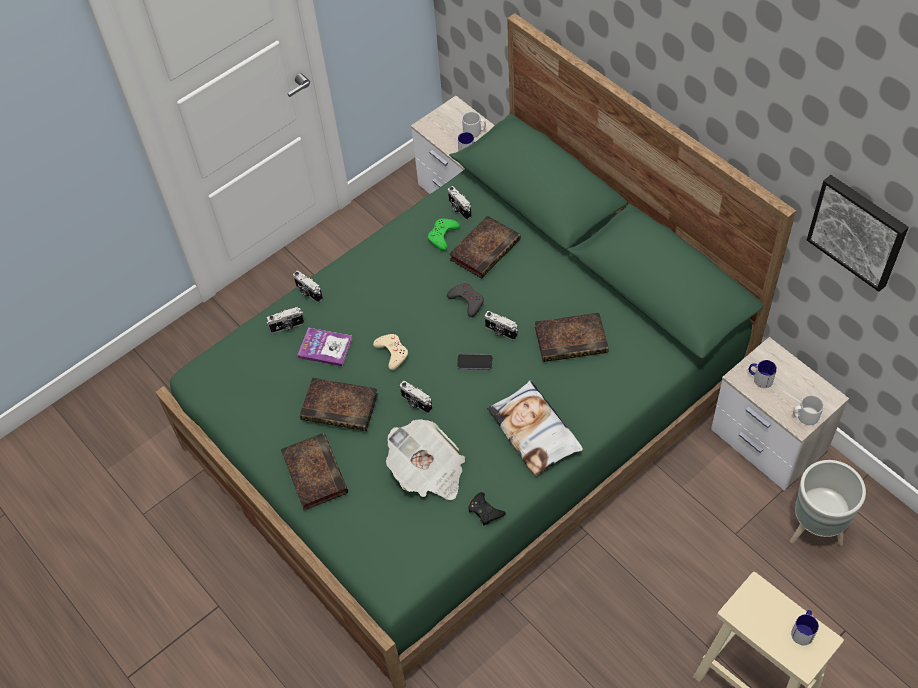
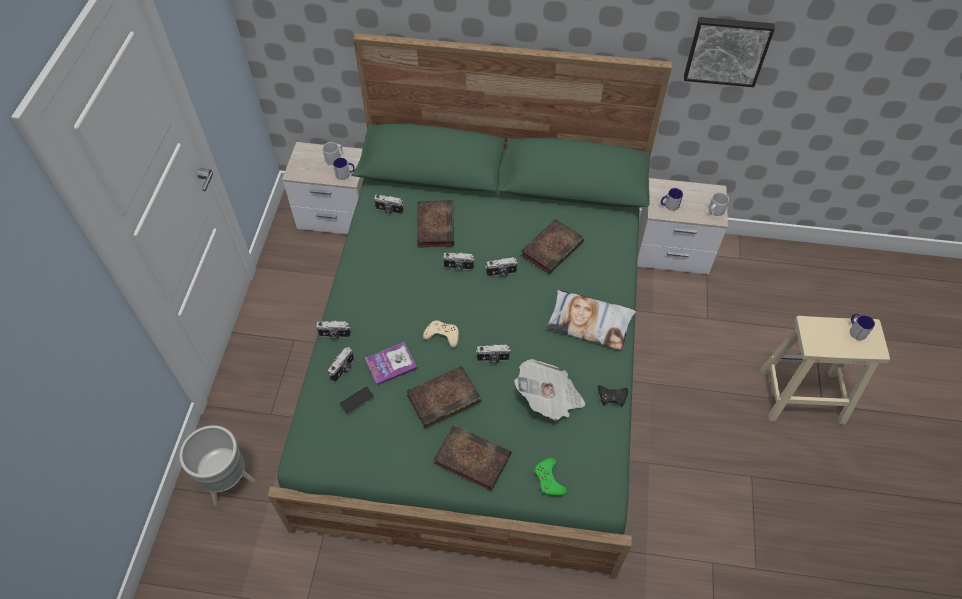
camera: 45 degrees left, 0 degrees up
(443, 236) = (396, 234): green game controller -> green game controller (549, 480)
(467, 301) = (458, 267): grey game controller -> camera
(474, 362) = (505, 304): phone -> phone (357, 400)
(814, 529) = (744, 285): grey planter -> grey planter (228, 483)

